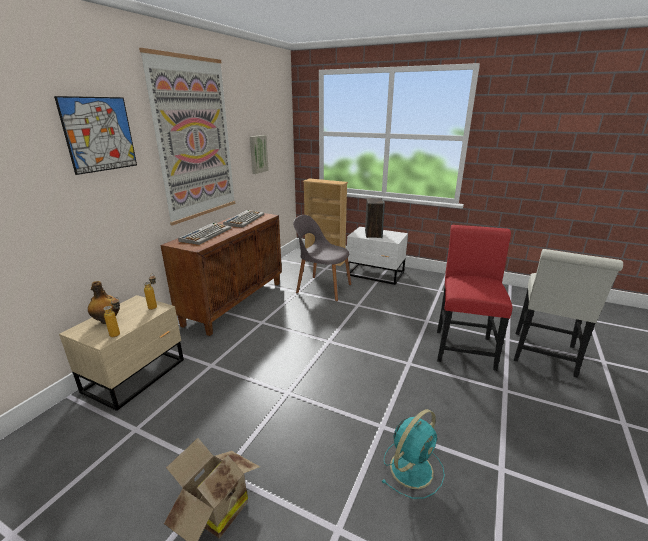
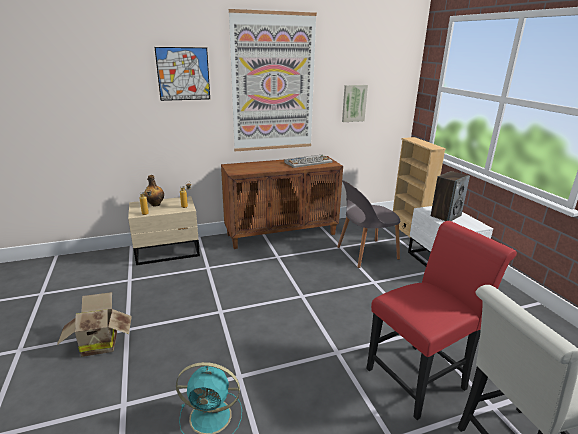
camera: 45 degrees right, 0 degrees up
(206, 234) = (259, 165): keyboard -> none
(322, 288) = (365, 253): grey chair -> grey chair turned 90 degrees counterclockwise

